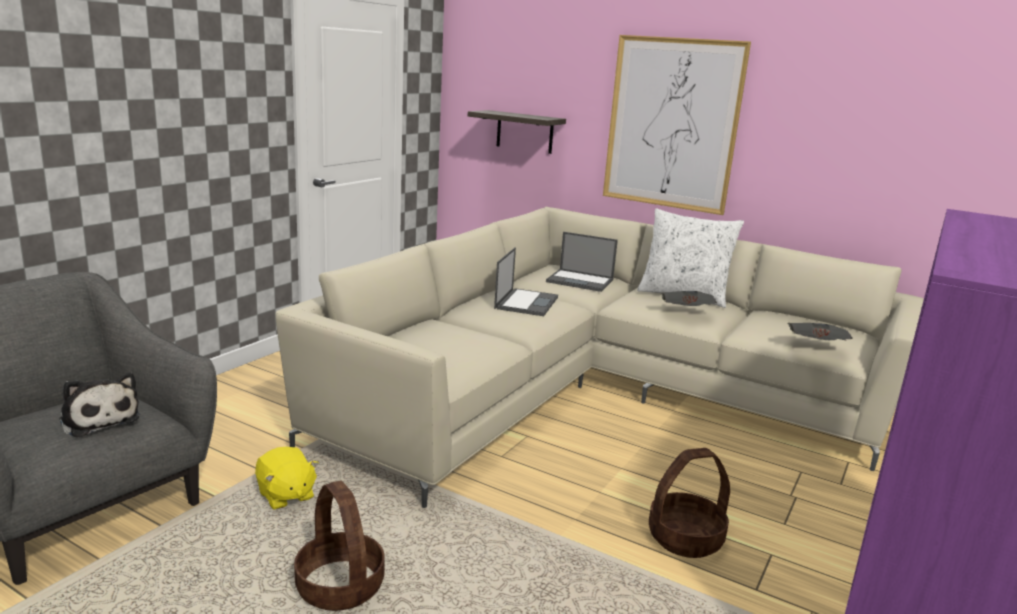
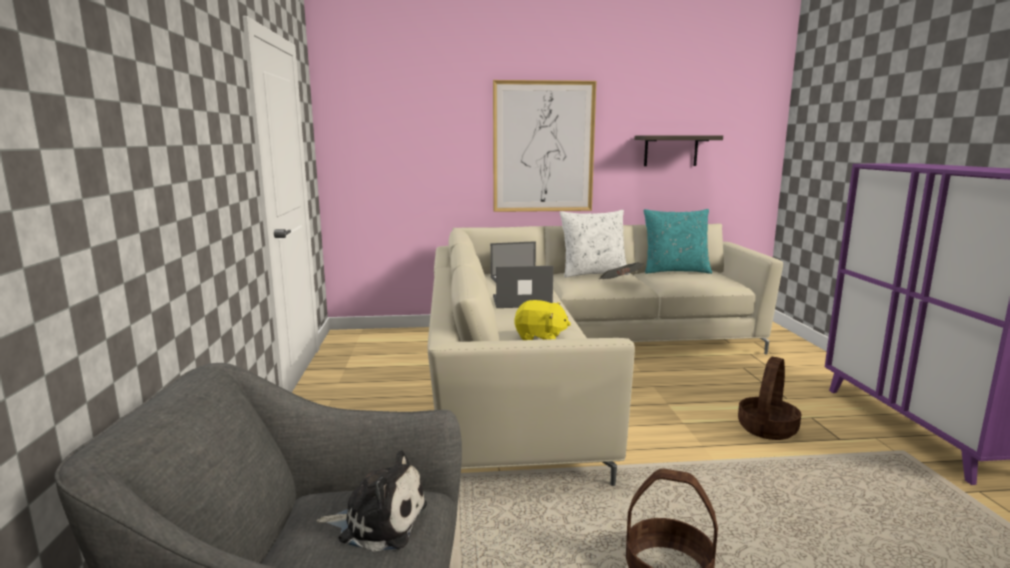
camera: 35 degrees left, 5 degrees down
(285, 496) = (504, 531): yellow plush toy -> yellow plush toy (540, 338)
(524, 132) = (411, 168): shelf -> shelf (671, 150)
(526, 302) = (521, 302): laptop -> laptop turned 75 degrees counterclockwise
(800, 319) = (675, 271): none -> turquoise pillow
(816, 348) = (717, 283): newspaper -> none

